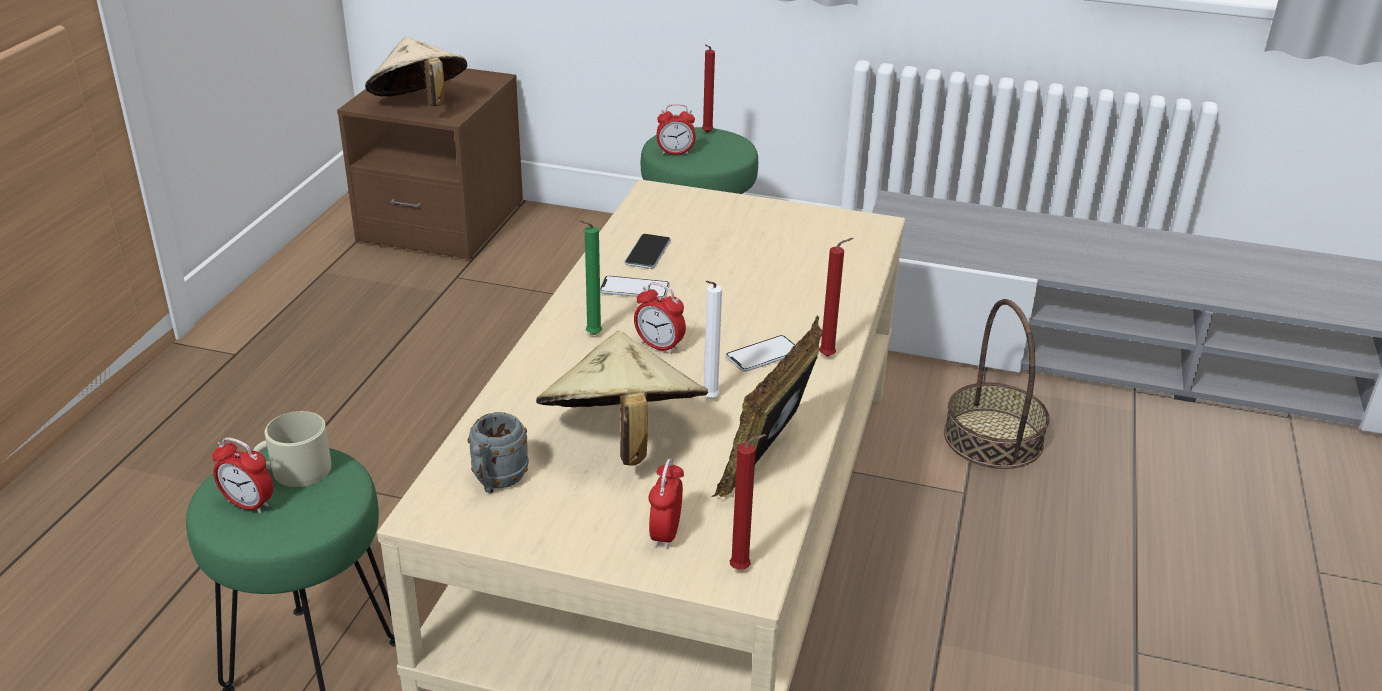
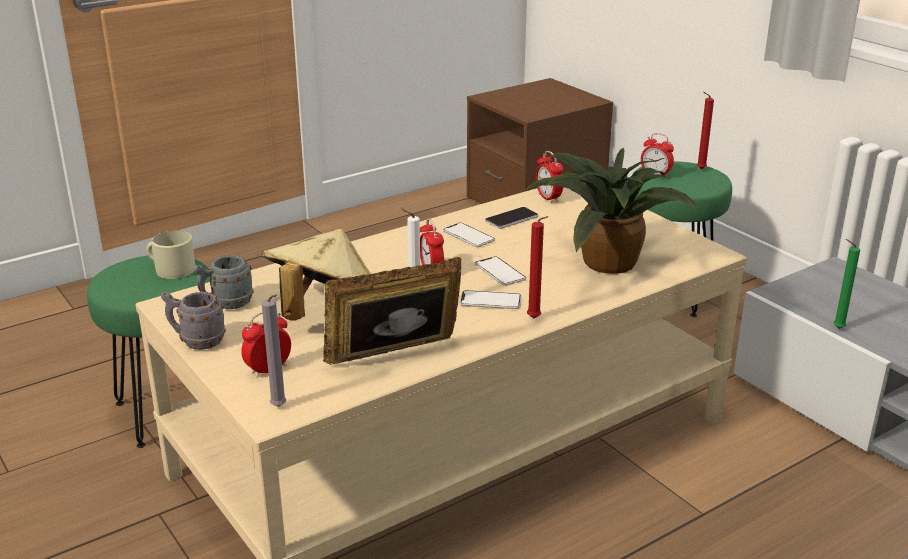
camera: 40 degrees right, 5 degrees down
(248, 504) = (128, 276): alarm clock -> alarm clock (548, 198)
(419, 106) = (519, 105): beige hat -> none
(534, 542) = (196, 341): none -> grey mug
(591, 335) = (400, 252): green candle -> green candle (836, 328)
(725, 319) = (500, 272): none -> phone
(743, 569) = (280, 408): red candle -> grey candle
(801, 266) = (607, 260): none -> potted plant
(993, 438) = (781, 489): basket -> none

